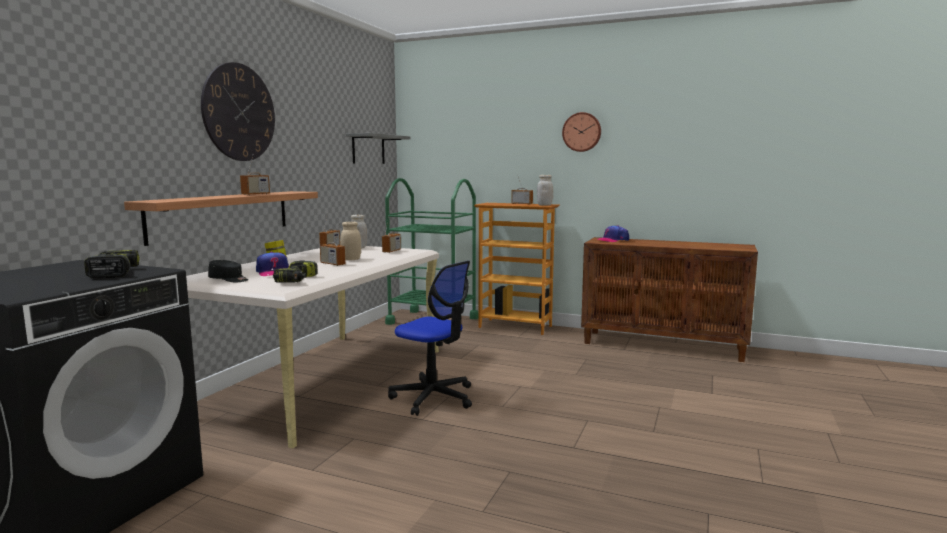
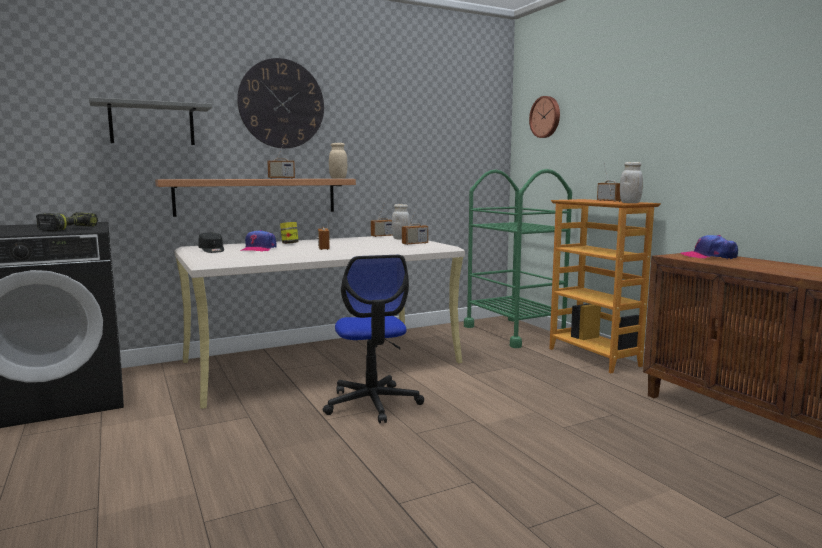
camera: 40 degrees right, 0 degrees up
(297, 280) = (246, 256): power drill -> none
(351, 259) = (352, 246): beige jar -> beige jar (338, 178)
(368, 149) = (461, 138): grey shelf -> grey shelf (152, 124)
(582, 132) = (696, 101): wall clock -> wall clock (546, 117)

